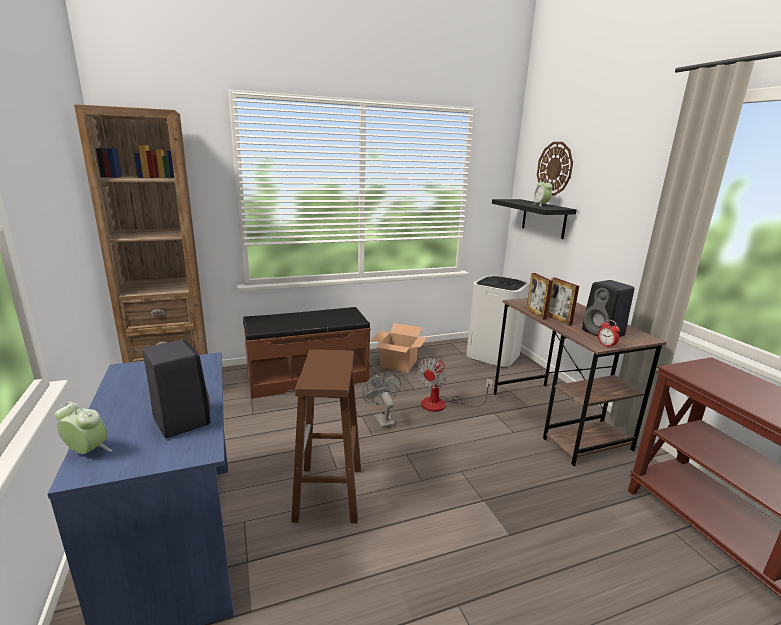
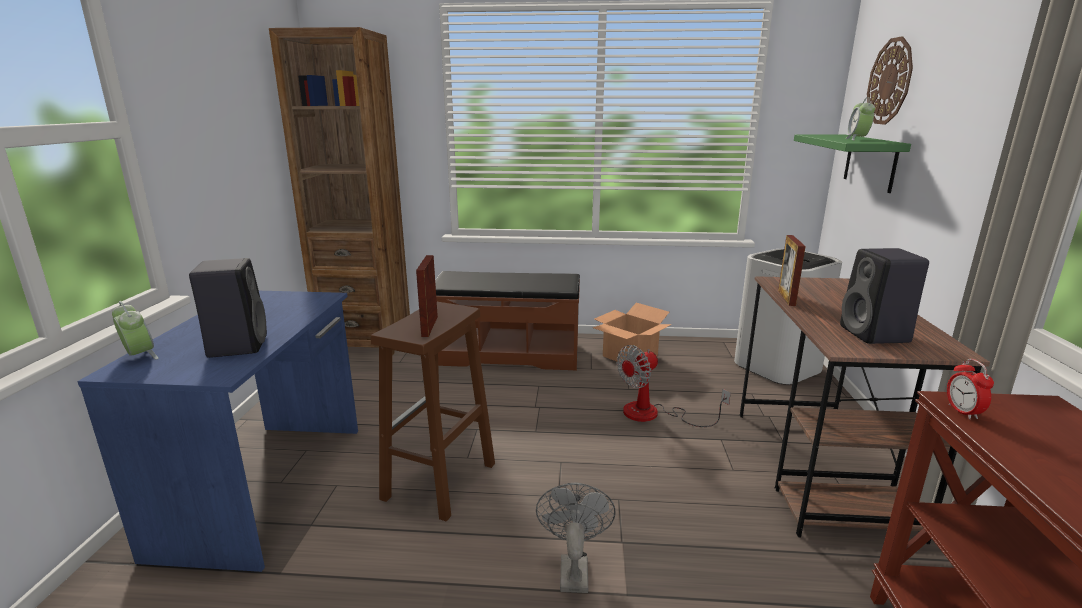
camera: 25 degrees right, 0 degrees up
(382, 419) = (561, 416): grey fan -> grey fan (573, 568)
(543, 218) = (870, 162): black shelf -> green shelf
(558, 320) = (815, 309): picture frame -> picture frame (429, 326)
(606, 345) = (857, 351): alarm clock -> alarm clock (962, 412)

